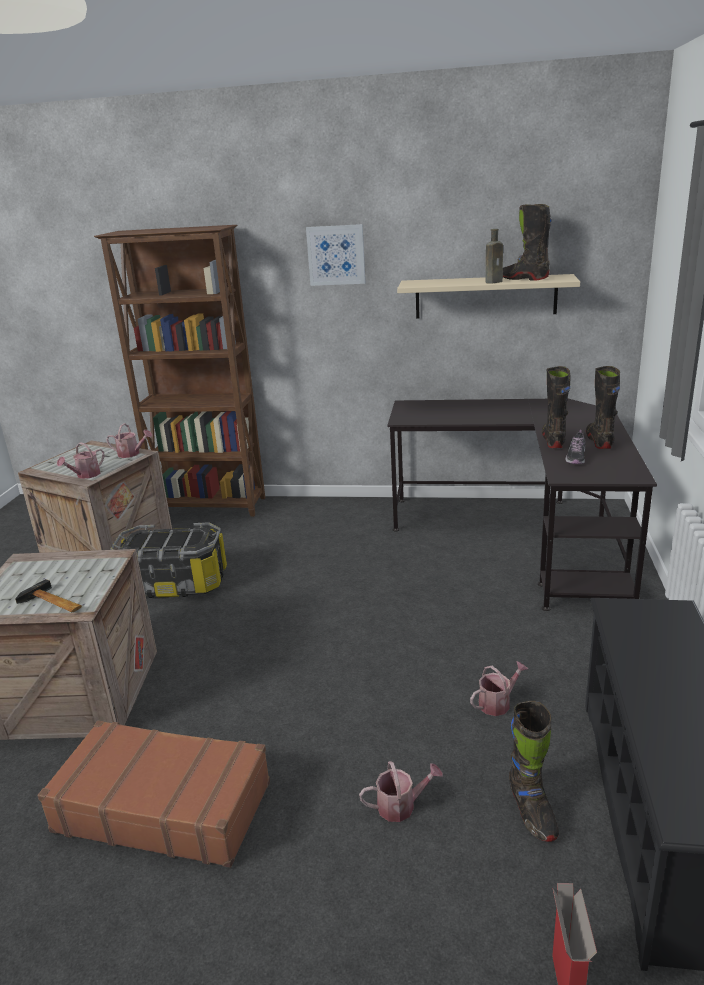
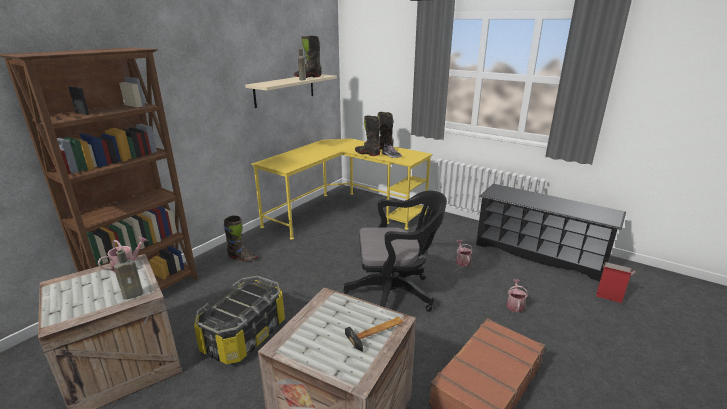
camera: 65 degrees left, 0 degrees up
(85, 475) = (134, 294): watering can -> brown bottle
(330, 658) = (395, 293): none -> black office chair
(336, 255) = (206, 70): picture -> none
(523, 536) = (343, 212): black desk -> yellow desk
(531, 811) = (528, 276): black boot -> black boot (242, 258)

